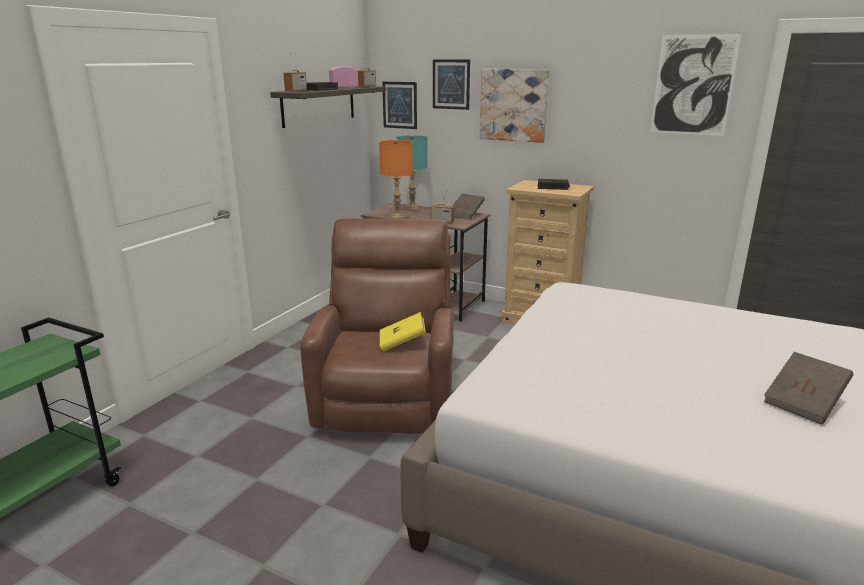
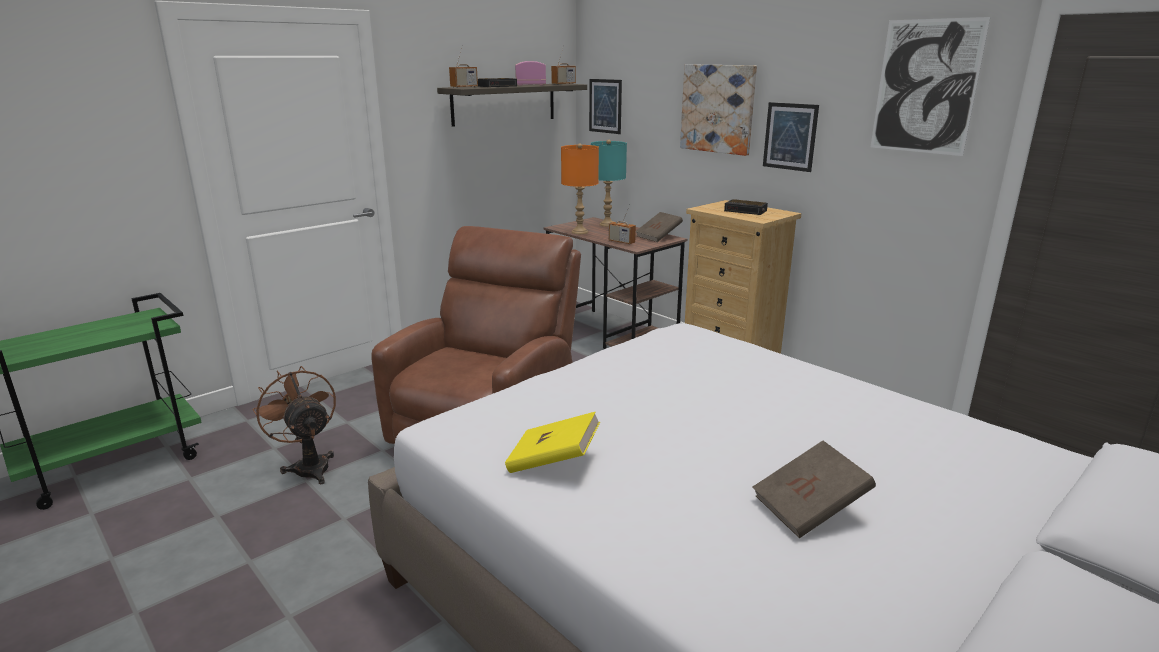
camera: 20 degrees right, 0 degrees up
(247, 465) = (309, 466): none -> brown fan
(402, 343) = (486, 367): yellow book -> yellow book (553, 462)
(451, 84) = (655, 82): picture -> picture (790, 136)

